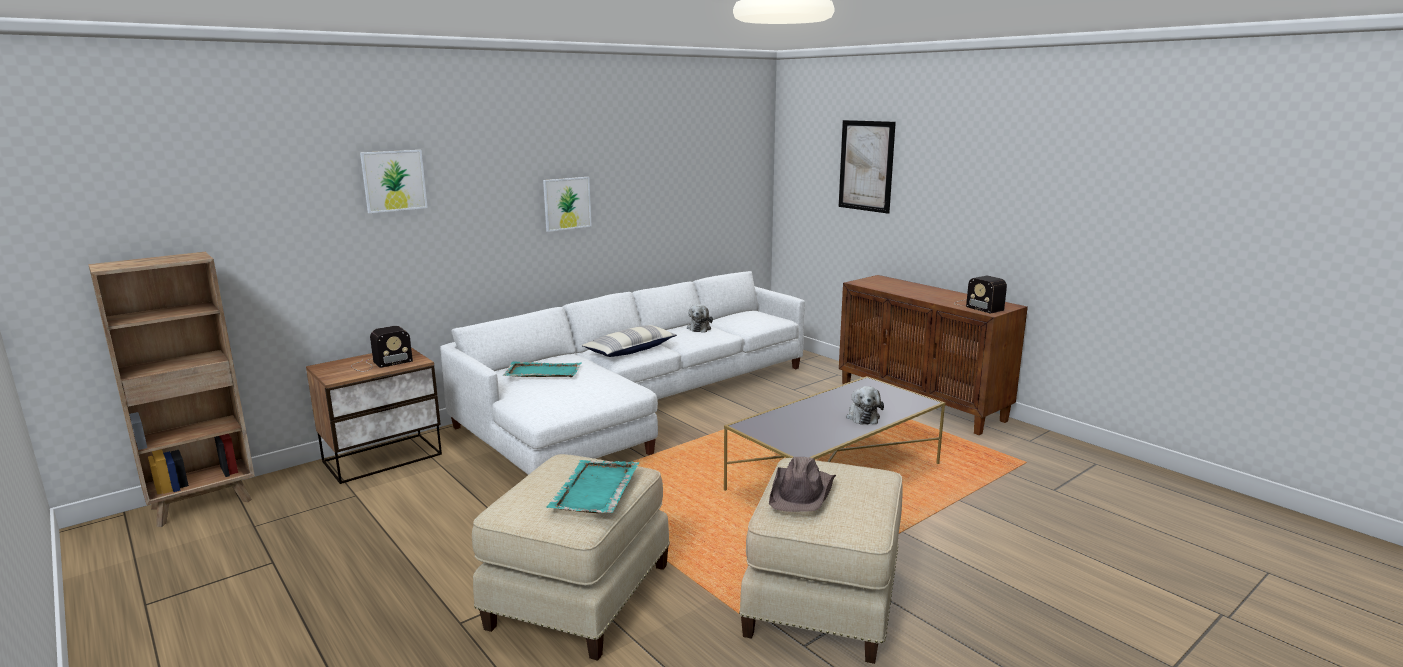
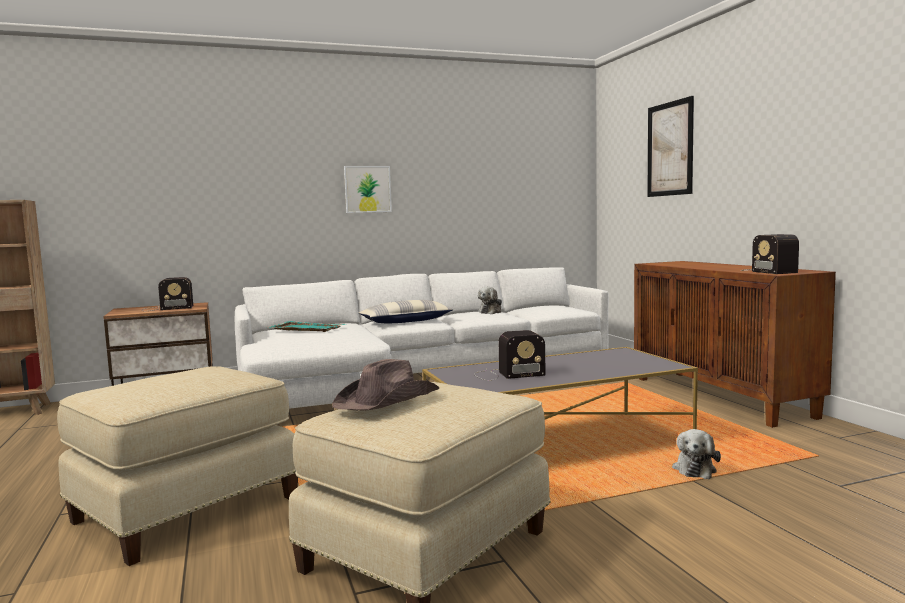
camera: 20 degrees right, 10 degrees down
(394, 180) = (202, 157): picture -> none
(594, 490) = (188, 383): turquoise tray -> none
(805, 426) = (506, 374): none -> radio
(862, 416) = (581, 372): plush toy -> plush toy (694, 469)

